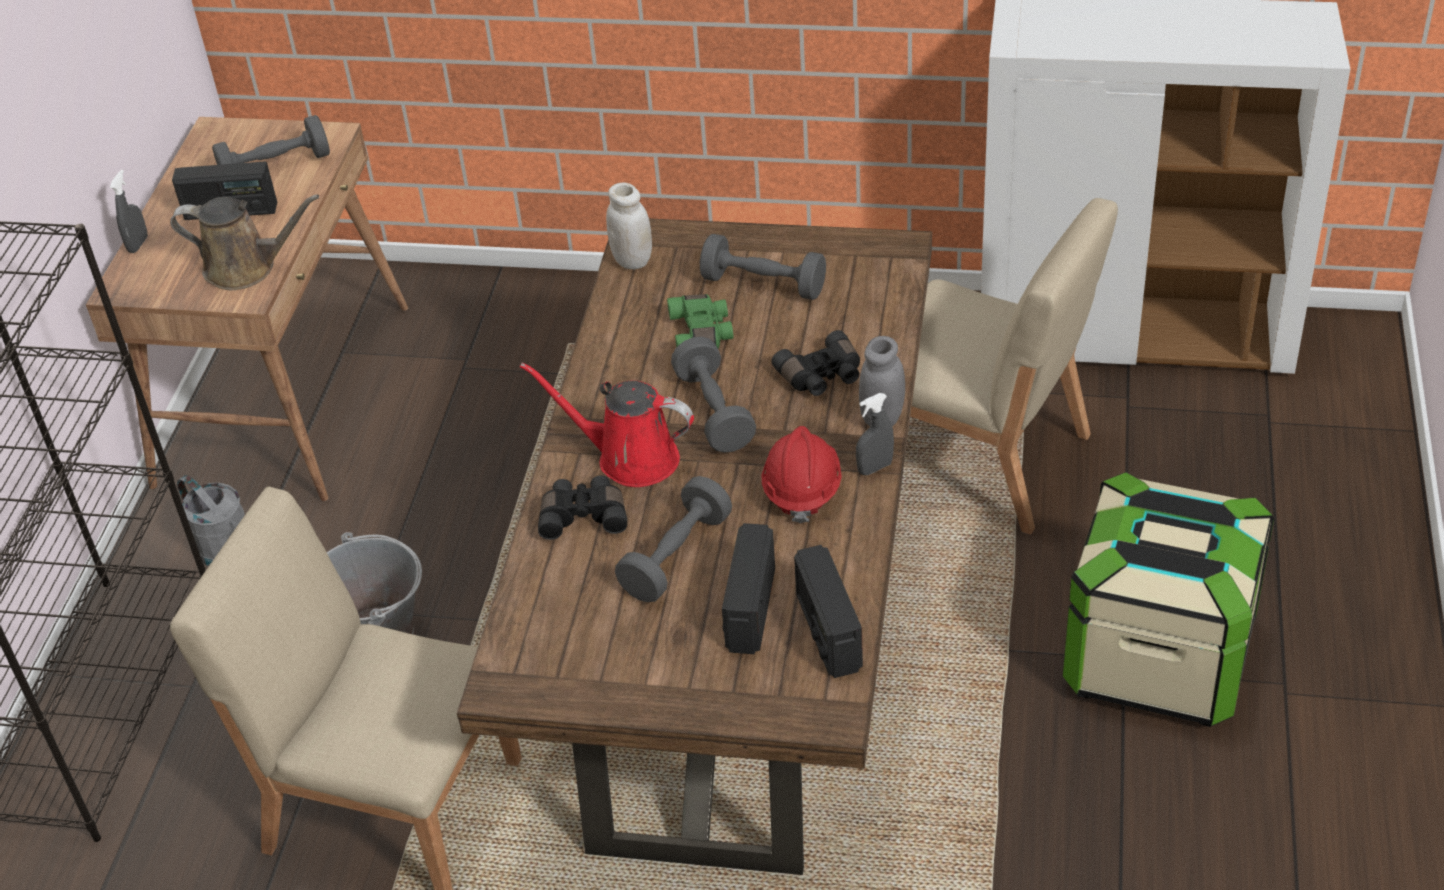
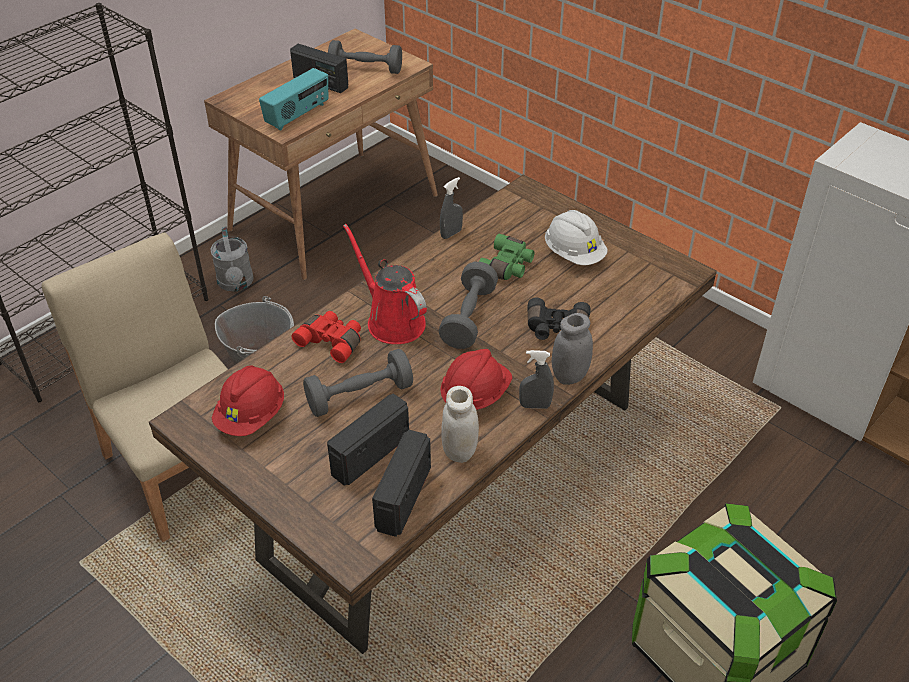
camera: 30 degrees right, 0 degrees up
(138, 244) = (259, 80): grey spray bottle -> grey spray bottle (451, 234)
(247, 268) = (298, 115): brown watering can -> radio
(574, 642) = (251, 416): none -> red hard hat
(584, 516) = (332, 342): black binoculars -> red binoculars
(632, 260) = (508, 204): white jar -> white jar (459, 451)
(763, 284) = (574, 254): grey dumbbell -> white hard hat
(981, 459) = (701, 449): beige chair -> none

